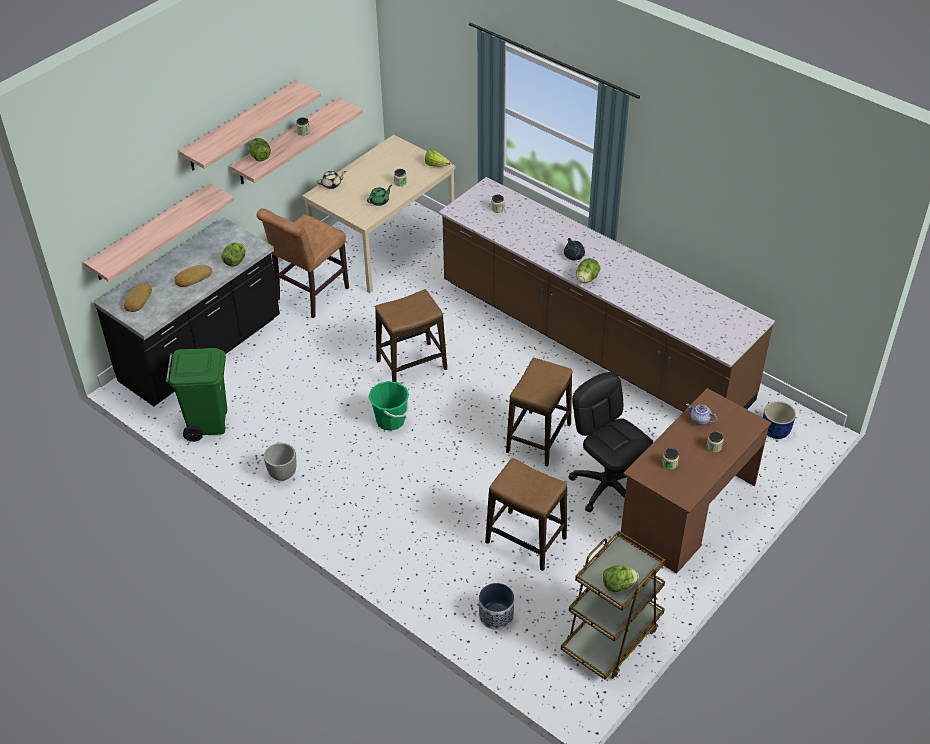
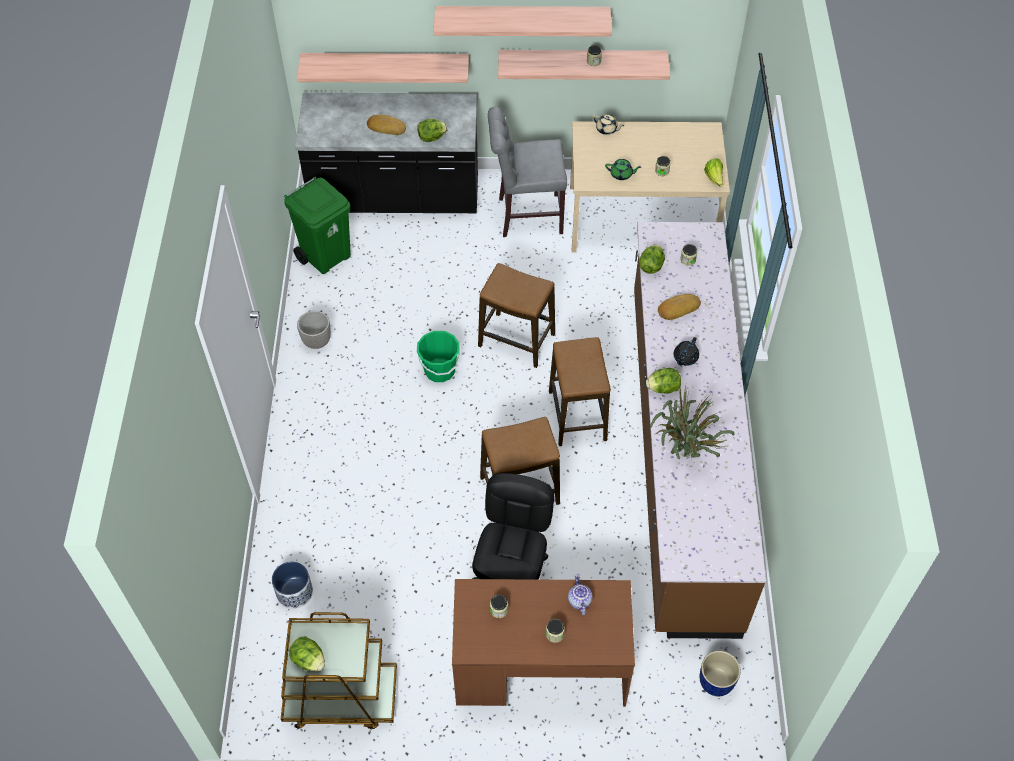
camera: 50 degrees right, 10 degrees up
(137, 300) = (329, 114): bread -> bread (677, 308)
(260, 157) = (530, 59): lettuce -> lettuce (651, 266)
(309, 295) = (526, 216): brown chair -> grey chair
(526, 540) = (394, 560): stool -> stool (577, 416)
(647, 300) = (683, 454): none -> potted plant

